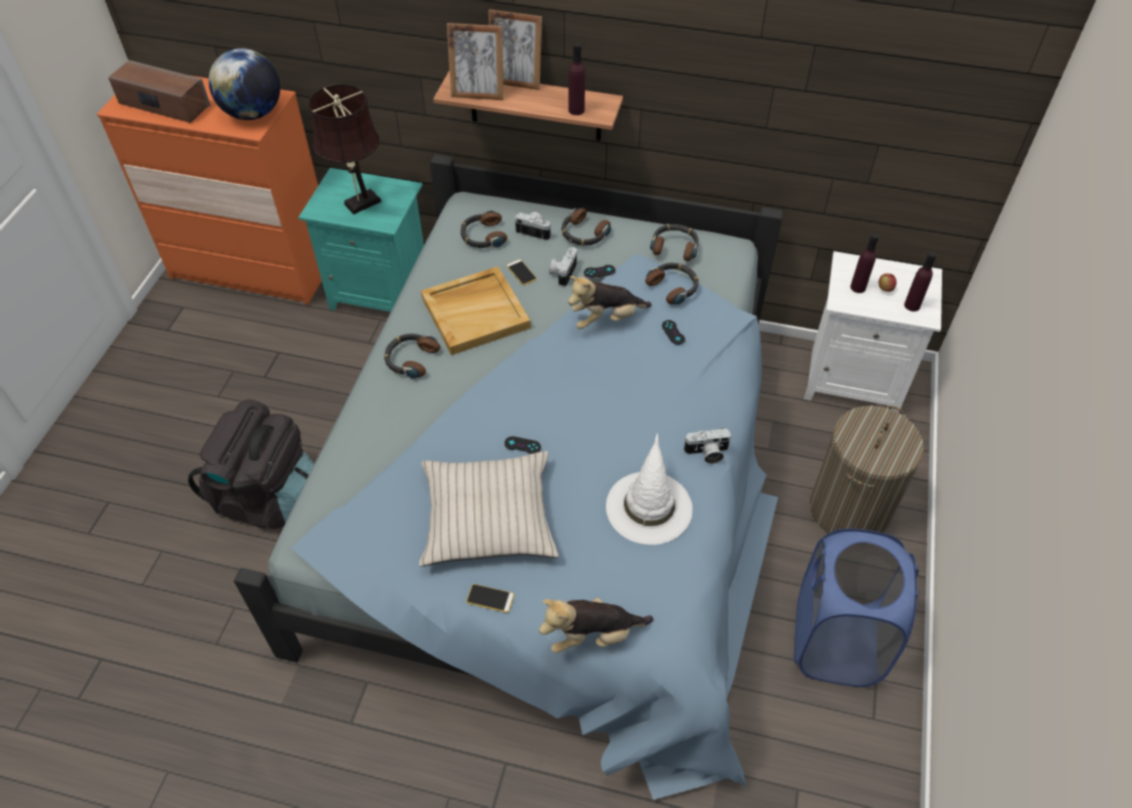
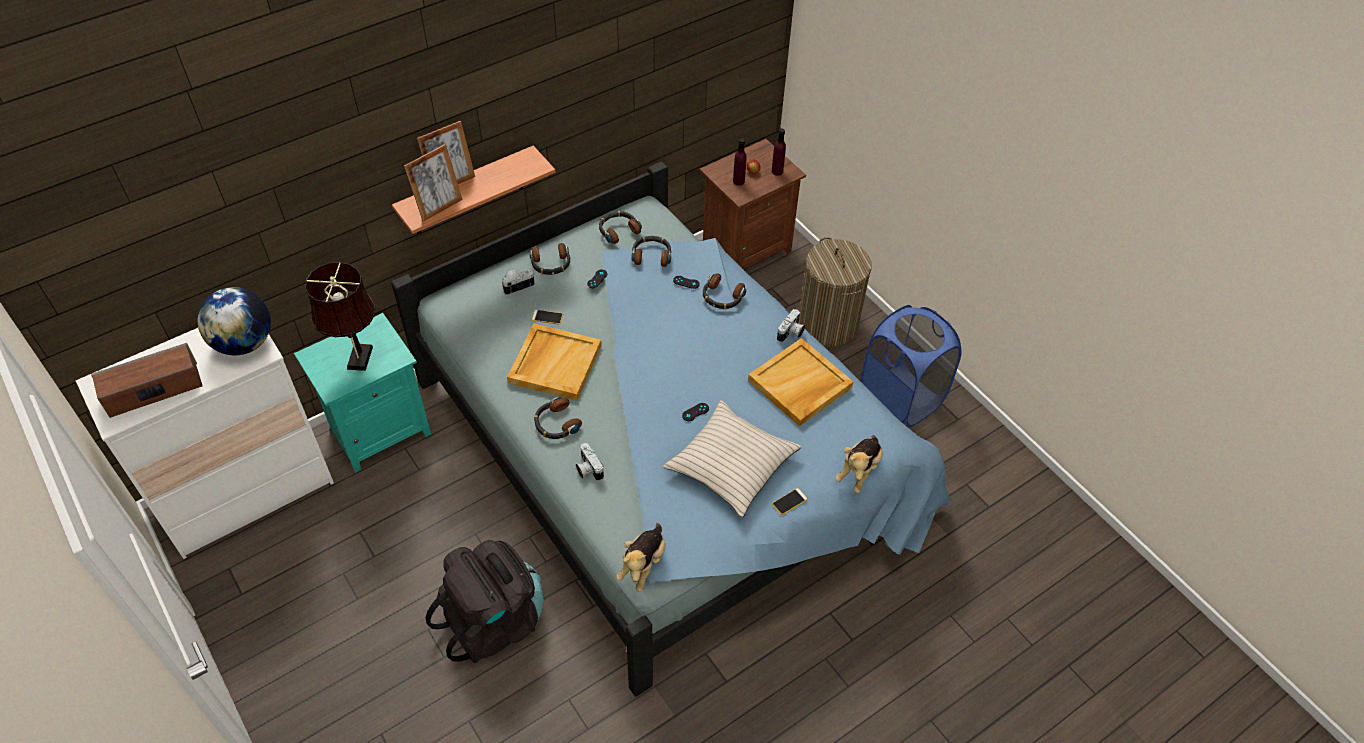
camera: 50 degrees left, 0 degrees up
(253, 268) = (247, 495): orange dresser -> white dresser
(483, 236) = (488, 313): headphones -> headphones (722, 297)
(562, 272) = (572, 297): camera -> camera (588, 469)
(576, 110) = (519, 174): purple bottle -> none
(606, 319) = (640, 304): plush toy -> plush toy (643, 565)
(648, 506) = (799, 385): white hat -> beige tray
(852, 380) = (745, 249): white nightstand -> brown nightstand

